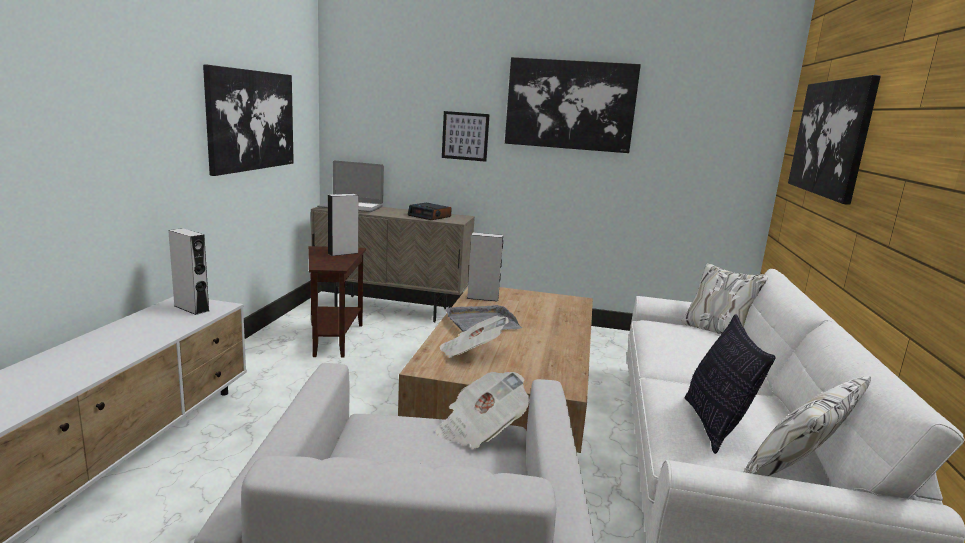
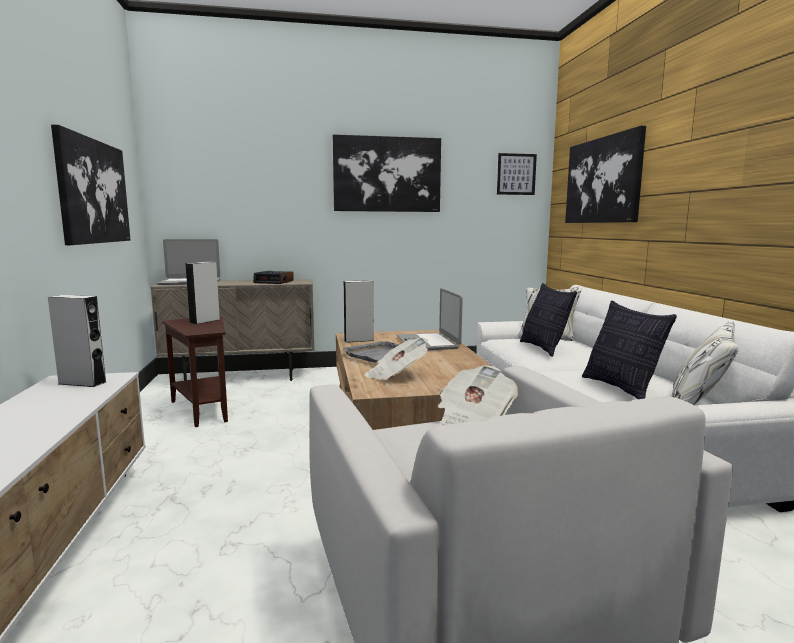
camera: 20 degrees left, 5 degrees down
(465, 136) = (296, 207): picture -> picture (516, 174)
(552, 314) = (428, 343): none -> laptop
(686, 347) = (544, 348): none -> pillow

